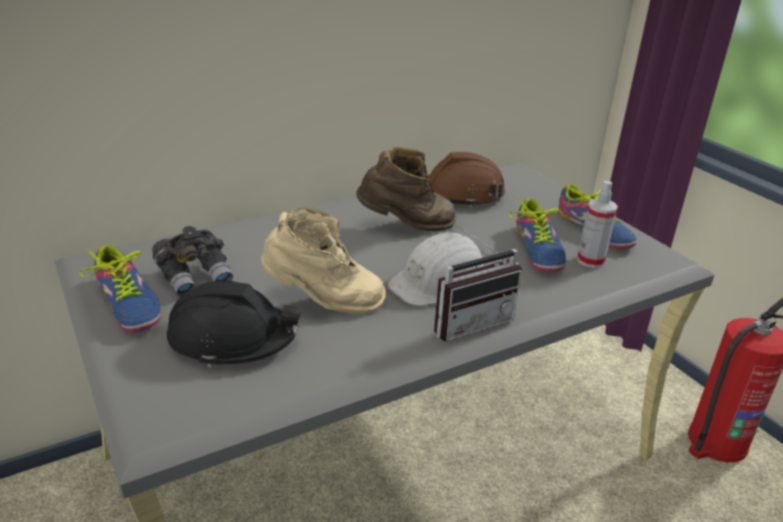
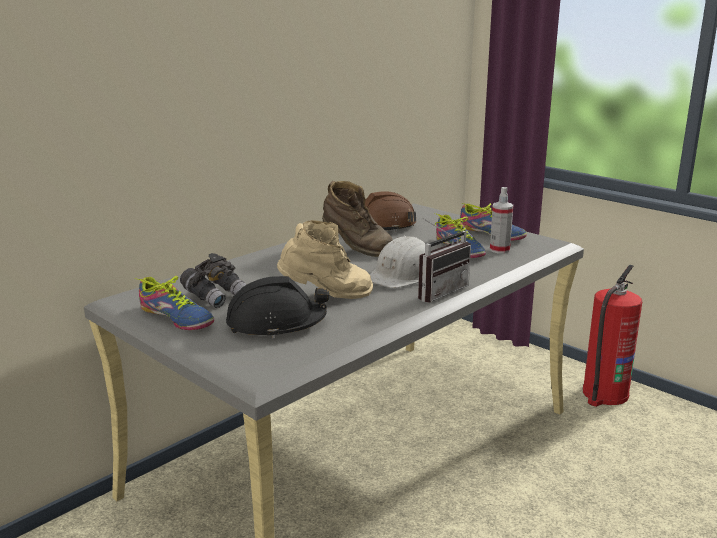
camera: 15 degrees left, 10 degrees down
(407, 227) = (355, 249): brown boot -> brown boot turned 60 degrees clockwise

